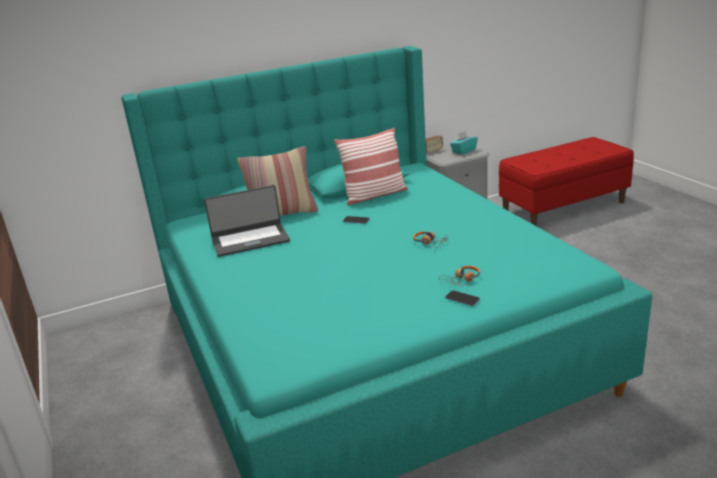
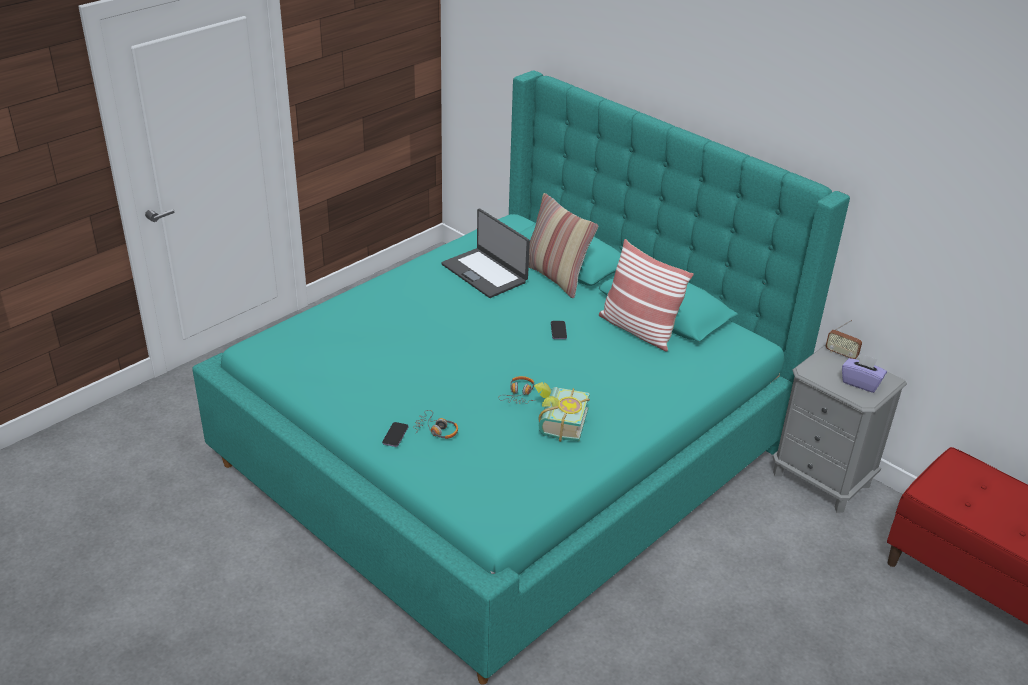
camera: 65 degrees right, 10 degrees up
(463, 151) = (860, 383): turquoise tissue box -> purple tissue box
(473, 233) = (557, 423): none -> book

